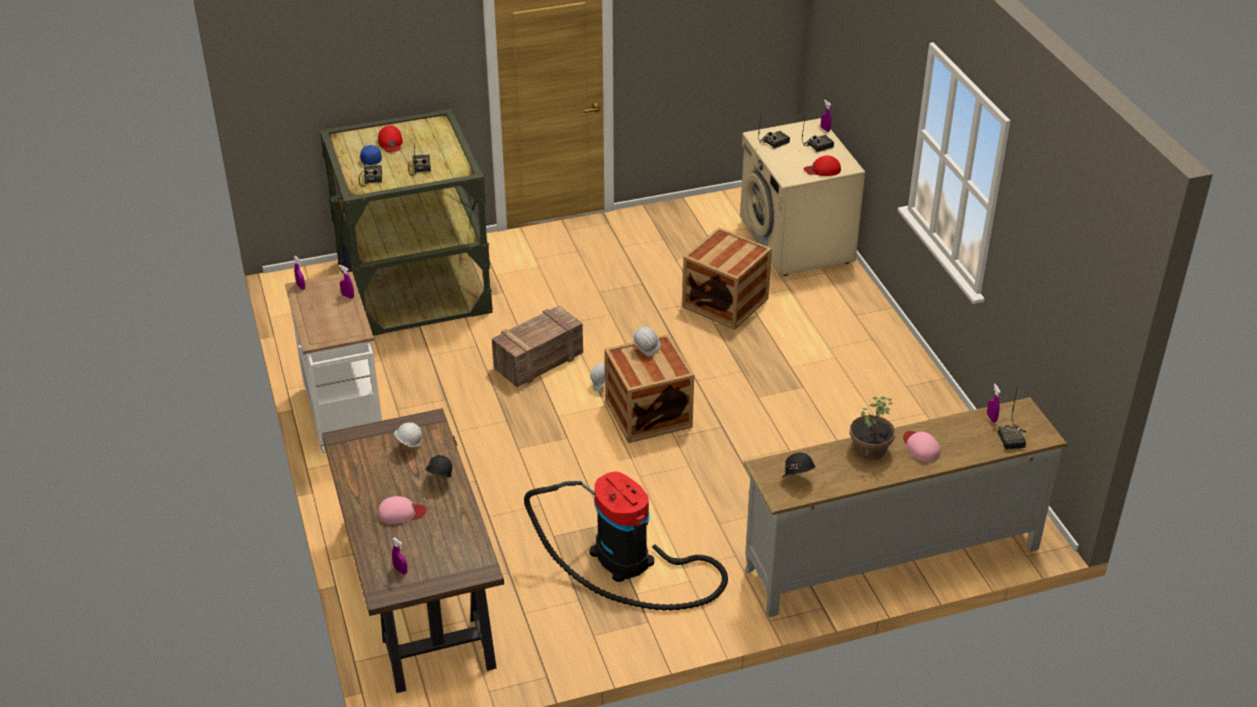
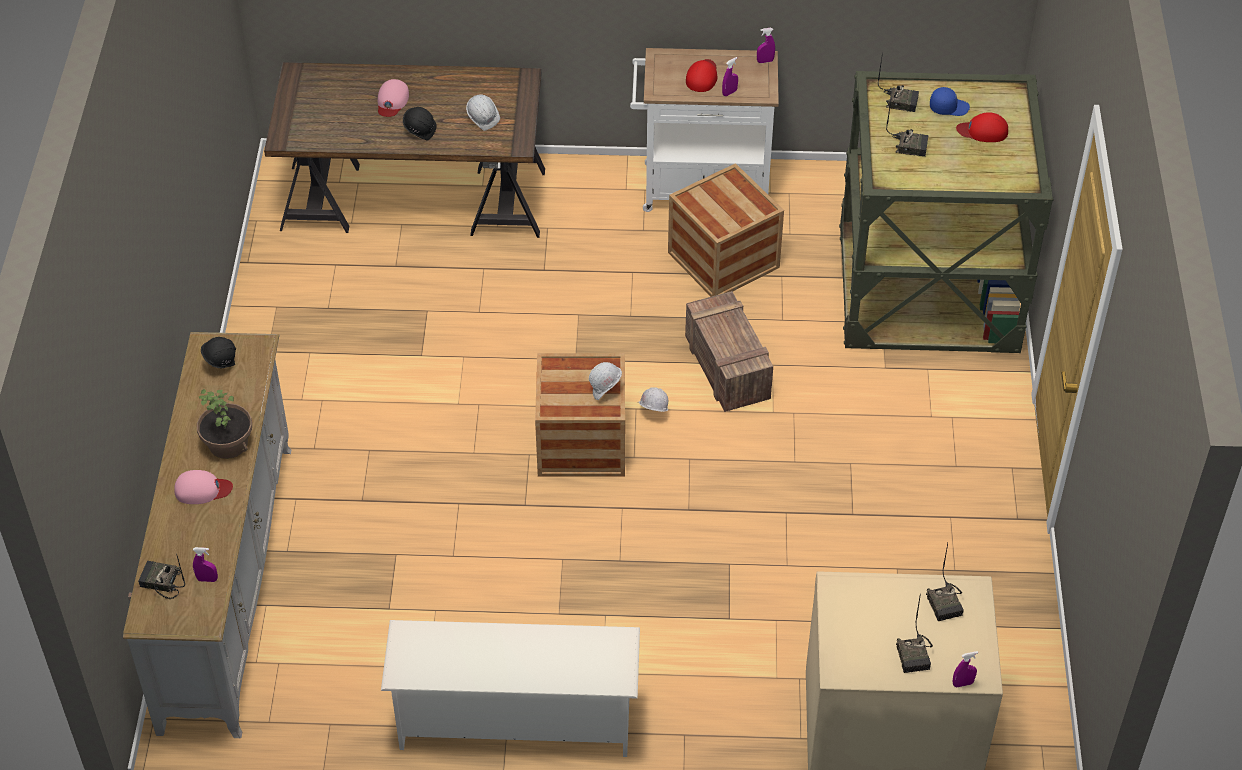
camera: 110 degrees right, 10 degrees up
(400, 570) = (317, 88): purple spray bottle -> none
(627, 562) = (357, 358): vacuum cleaner -> none
(725, 303) = (772, 591): crate -> crate (723, 260)
(822, 170) = (844, 635): red cap -> red cap (702, 77)
(896, 384) = (515, 719): none -> white shoe rack

